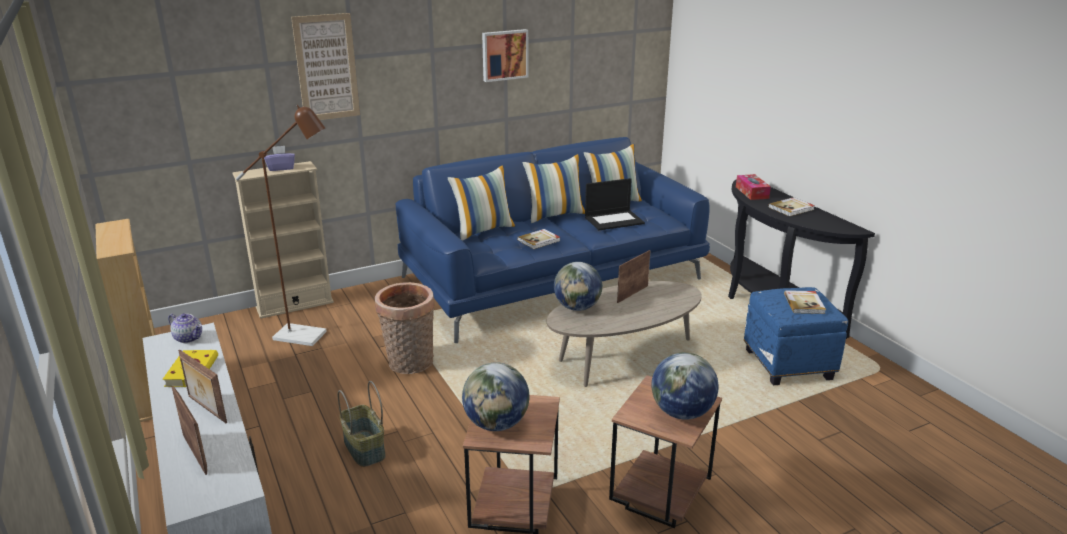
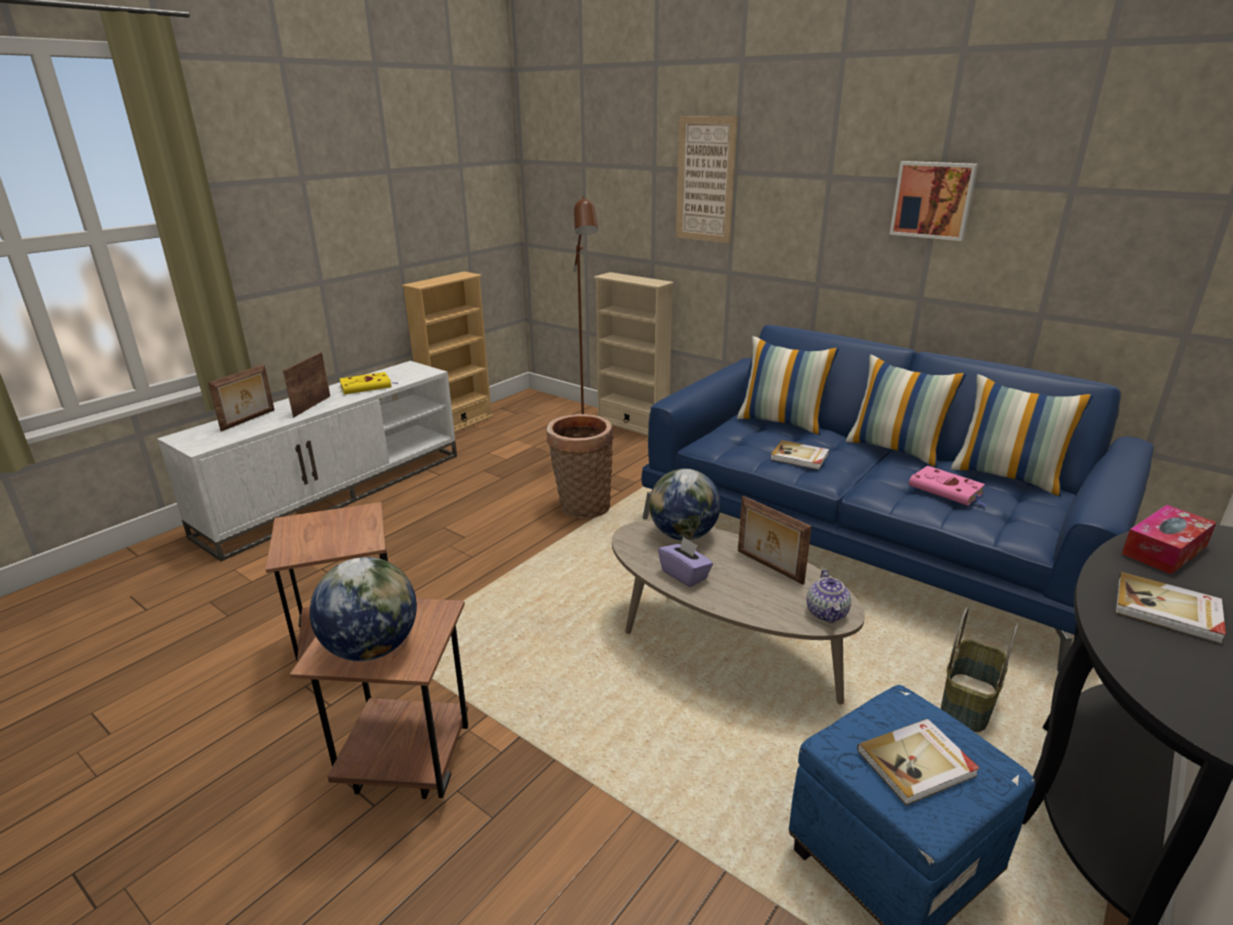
camera: 65 degrees right, 0 degrees up
(189, 338) = (417, 371): teapot -> teapot (827, 613)
(281, 168) = (639, 279): purple tissue box -> purple tissue box (685, 575)
(363, 448) = (429, 529): basket -> basket (966, 702)
(496, 424) = (316, 525): globe -> none
(614, 220) = (947, 490): laptop -> pink book
(632, 294) = (768, 567): picture frame -> picture frame turned 150 degrees counterclockwise

